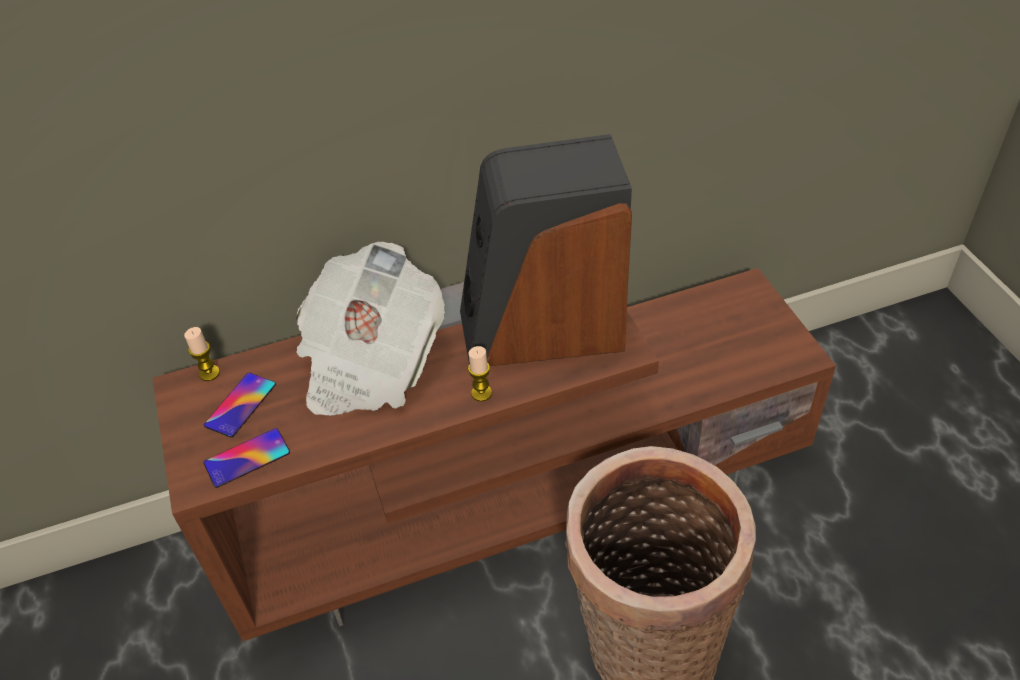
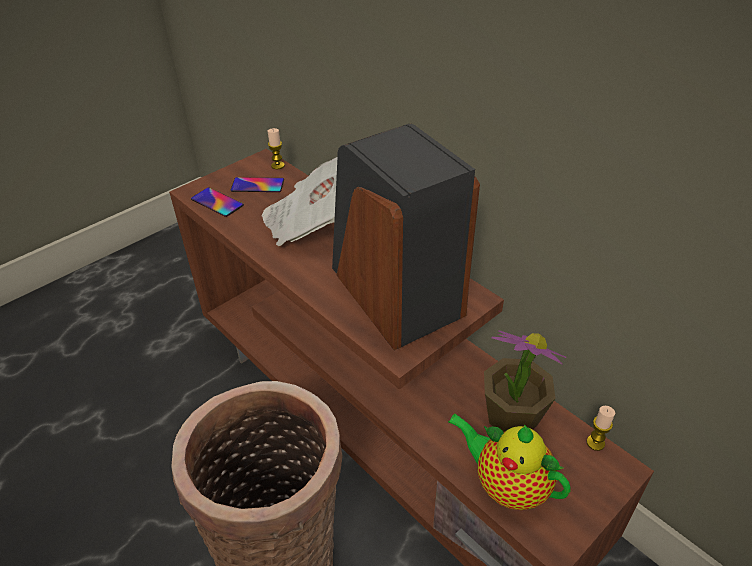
camera: 65 degrees right, 5 degrees down
(481, 393) = (313, 283): candle -> candle (595, 443)
(666, 332) = (511, 416): none -> potted plant
(738, 365) = (506, 485): none -> teapot

